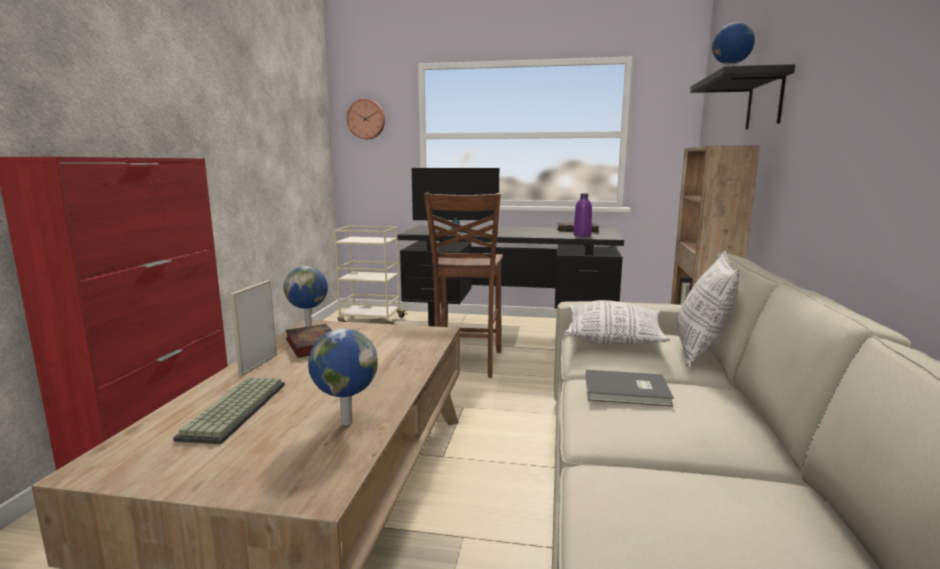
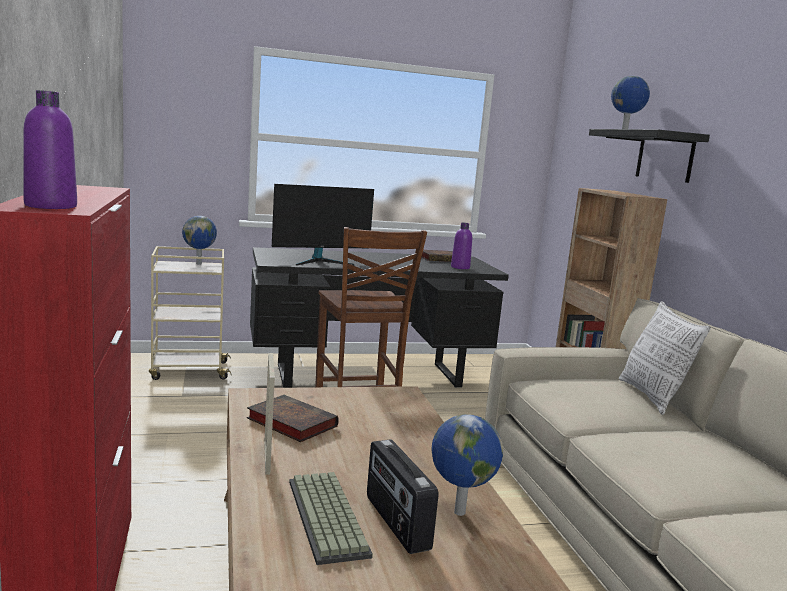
camera: 25 degrees left, 0 degrees up
(58, 156) = (51, 206): none -> purple bottle
(281, 422) = (395, 522): none -> radio
(309, 326) = (250, 397): globe -> globe (199, 263)
(366, 119) = (178, 107): wall clock -> none
(613, 339) = (572, 388): pillow -> none
(628, 391) = (647, 444): grey book -> none

